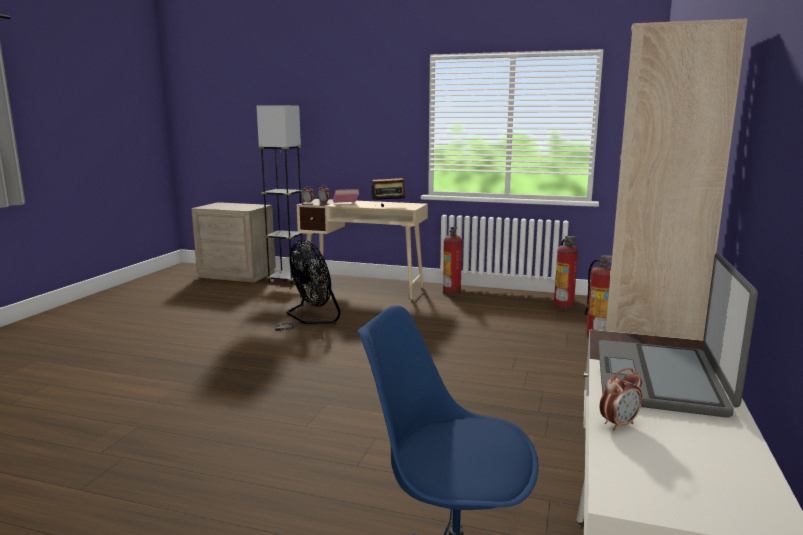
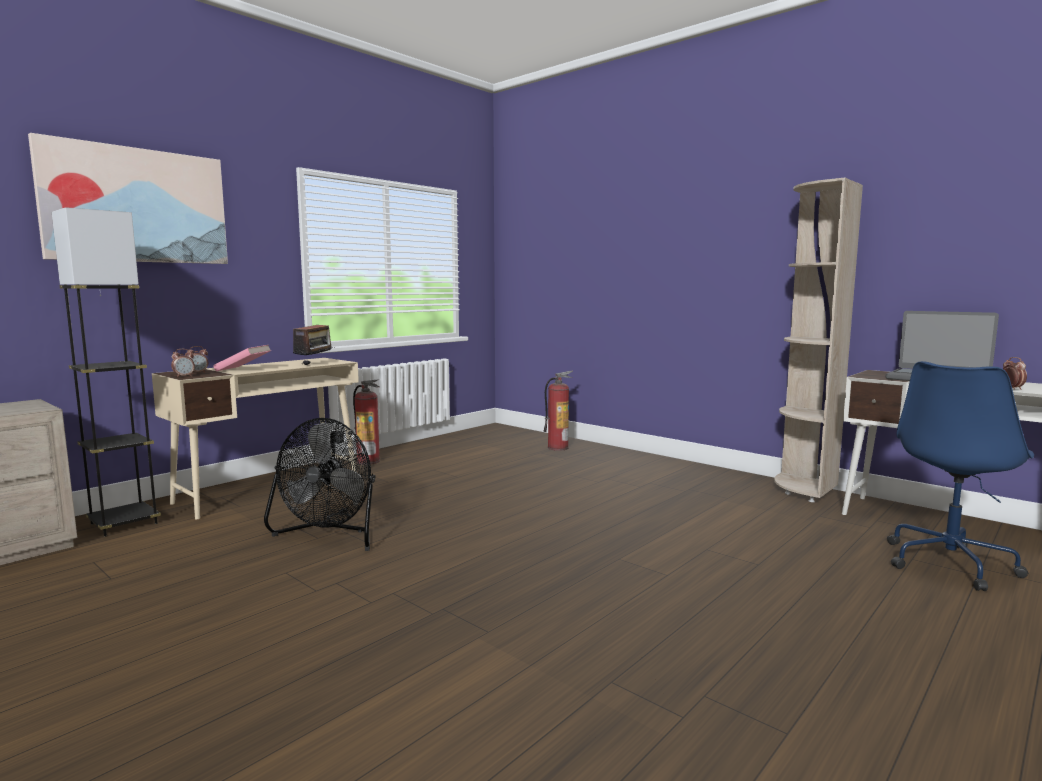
camera: 65 degrees left, 5 degrees down
(305, 318) = (329, 534): black fan -> black fan turned 150 degrees counterclockwise
(325, 96) = (136, 206): none -> picture
(564, 306) = (476, 440): fire extinguisher -> none

